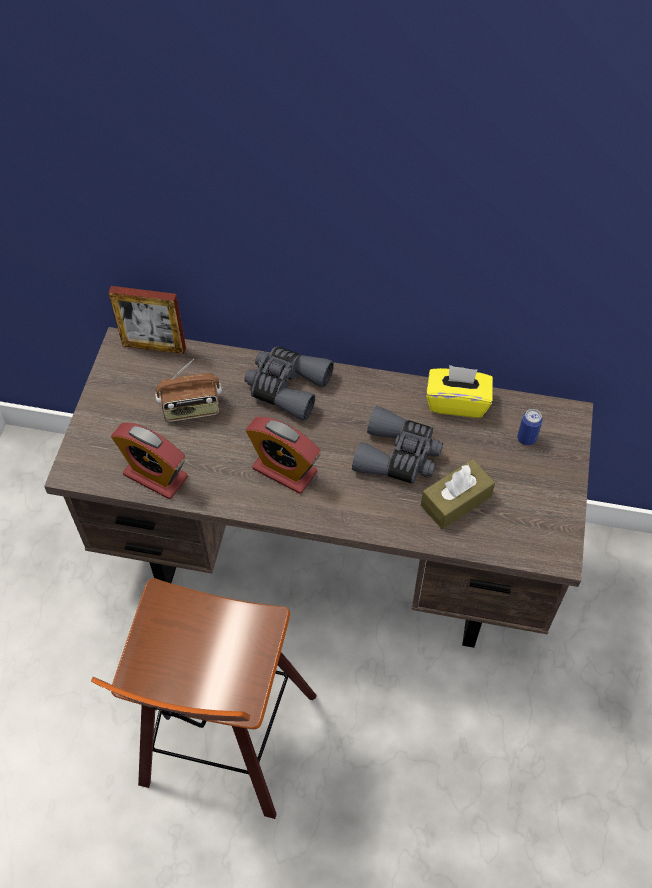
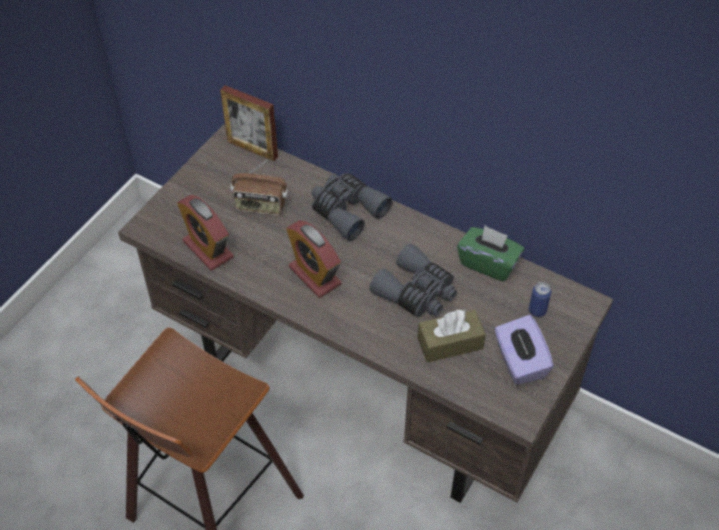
camera: 20 degrees right, 5 degrees down
(457, 402) = (488, 263): yellow tissue box -> green tissue box
(533, 499) = (519, 362): none -> purple tissue box

